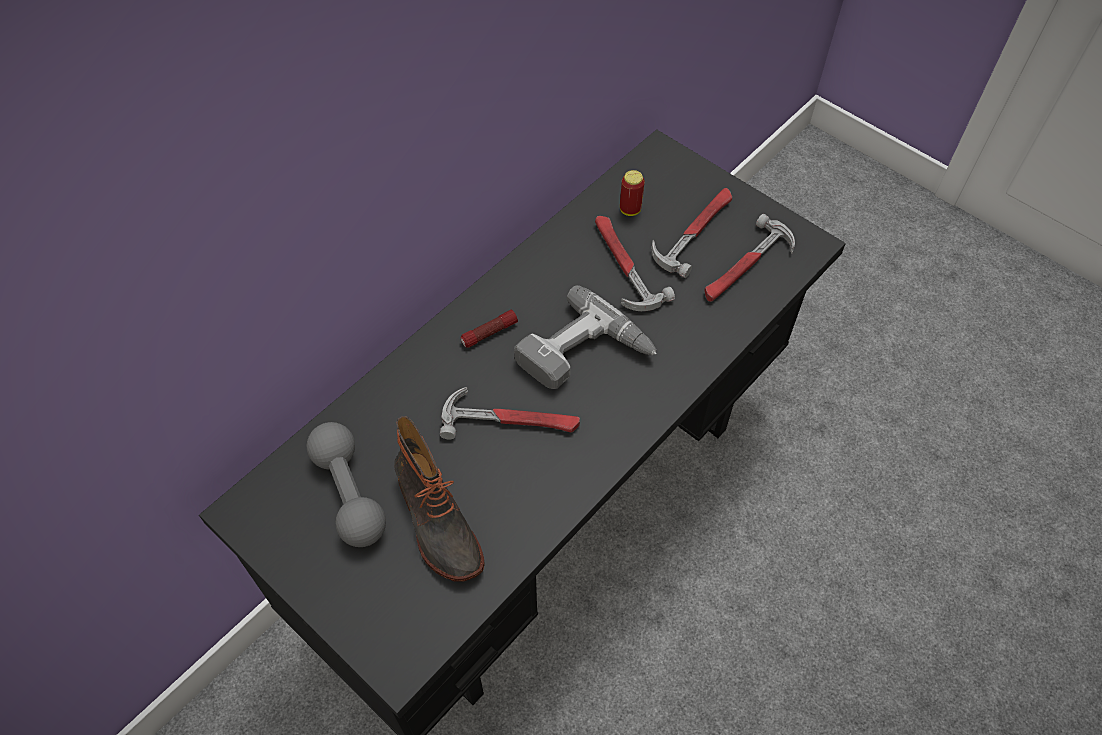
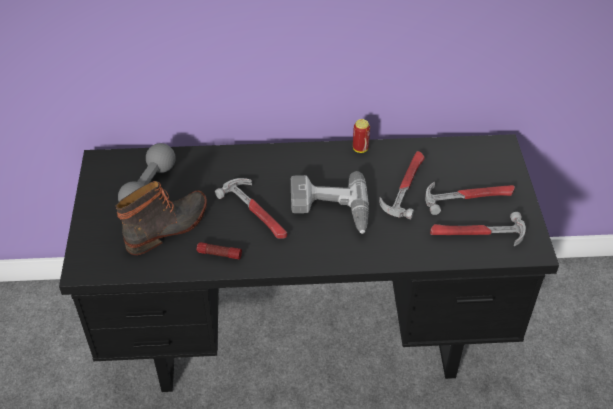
camera: 45 degrees right, 10 degrees down
(436, 523) = (168, 228): boot -> boot turned 150 degrees counterclockwise
(489, 333) = (295, 168): flashlight -> flashlight (219, 254)
(630, 210) = (445, 162): can -> can (360, 149)

